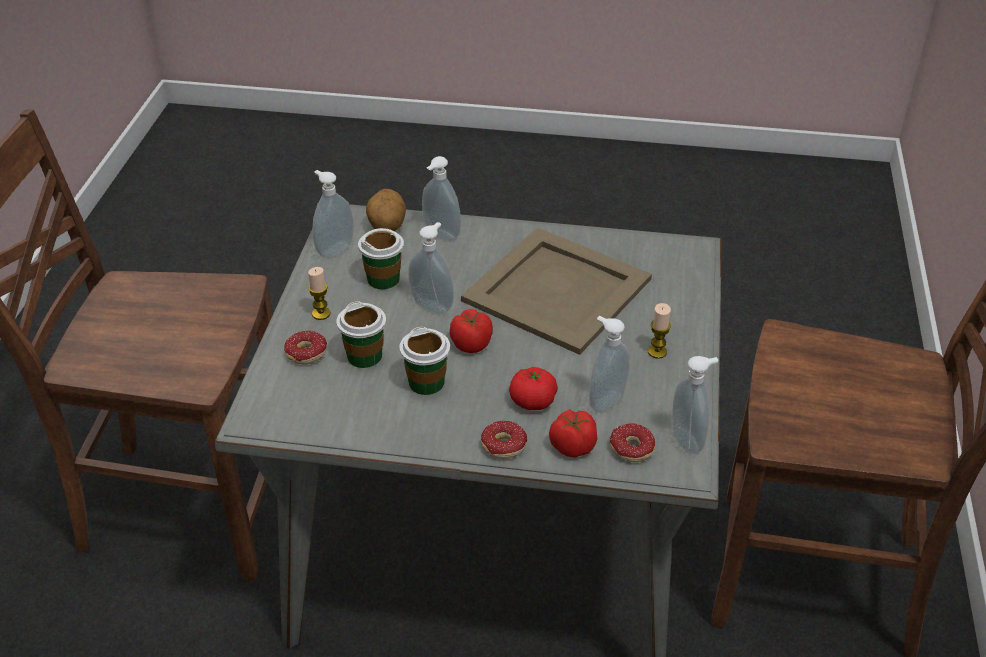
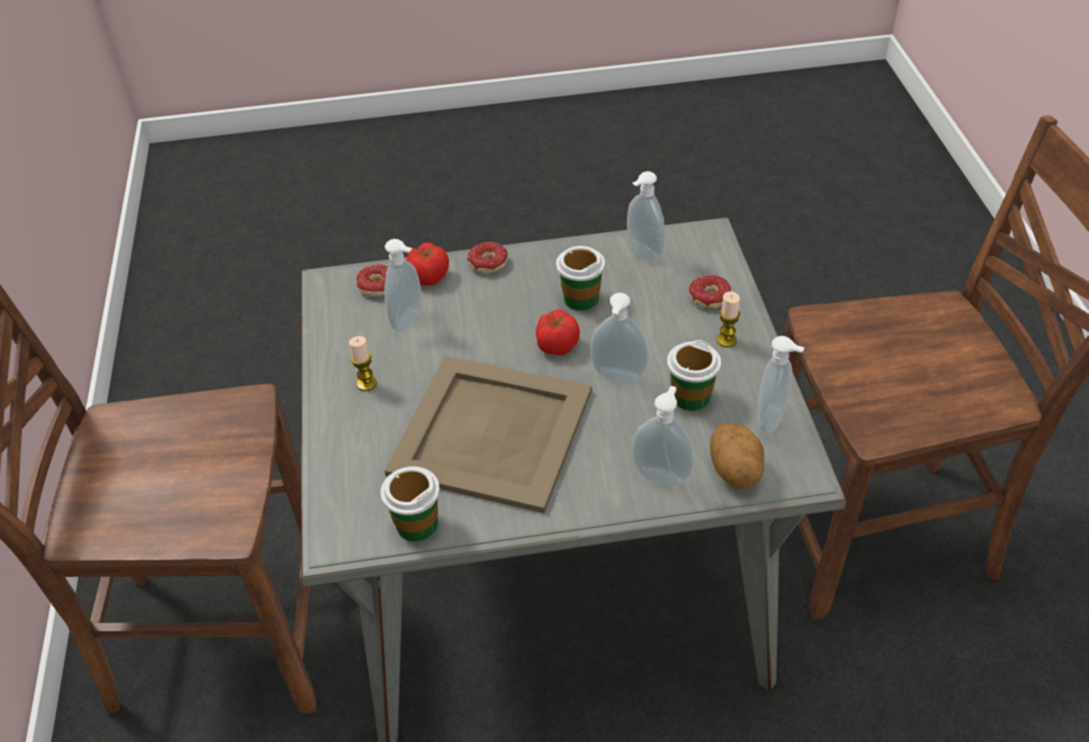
camera: 165 degrees right, 5 degrees up
(364, 356) = (653, 308): cup -> cup (416, 524)
(533, 401) = (476, 305): tomato -> none
(689, 440) = (328, 305): soap dispenser -> soap dispenser (642, 254)

